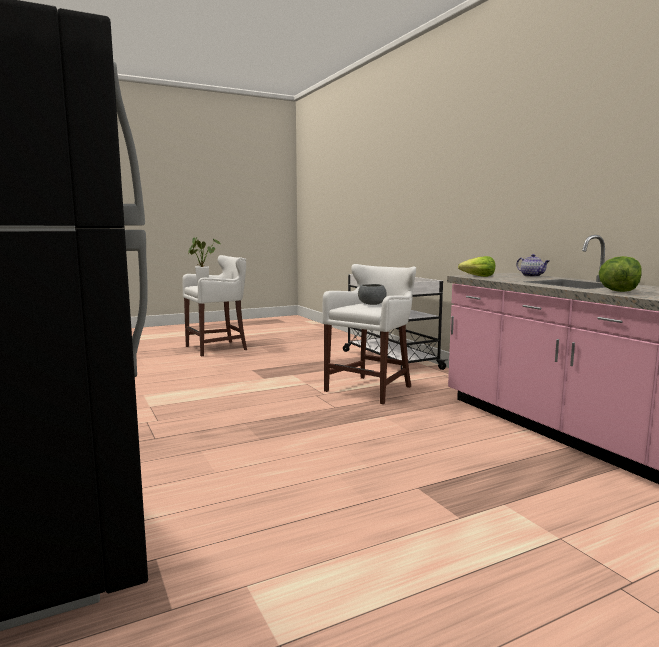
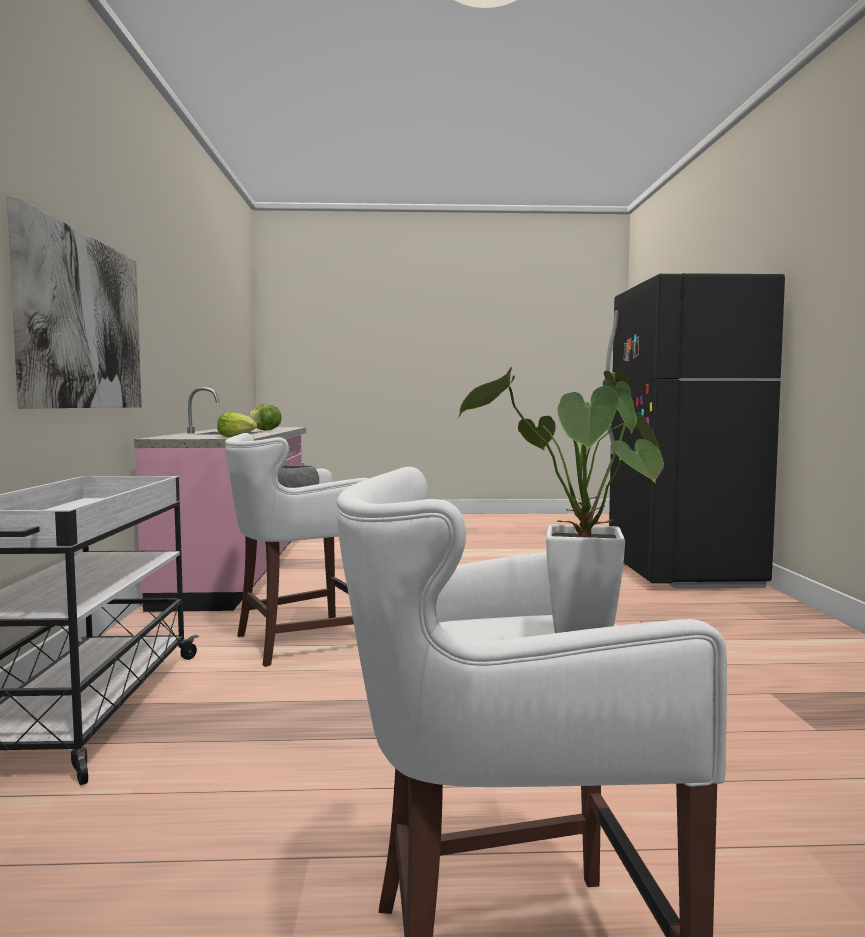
camera: 155 degrees left, 5 degrees down
(479, 200) = (83, 322): none -> picture
(532, 276) = (177, 436): teapot -> none

